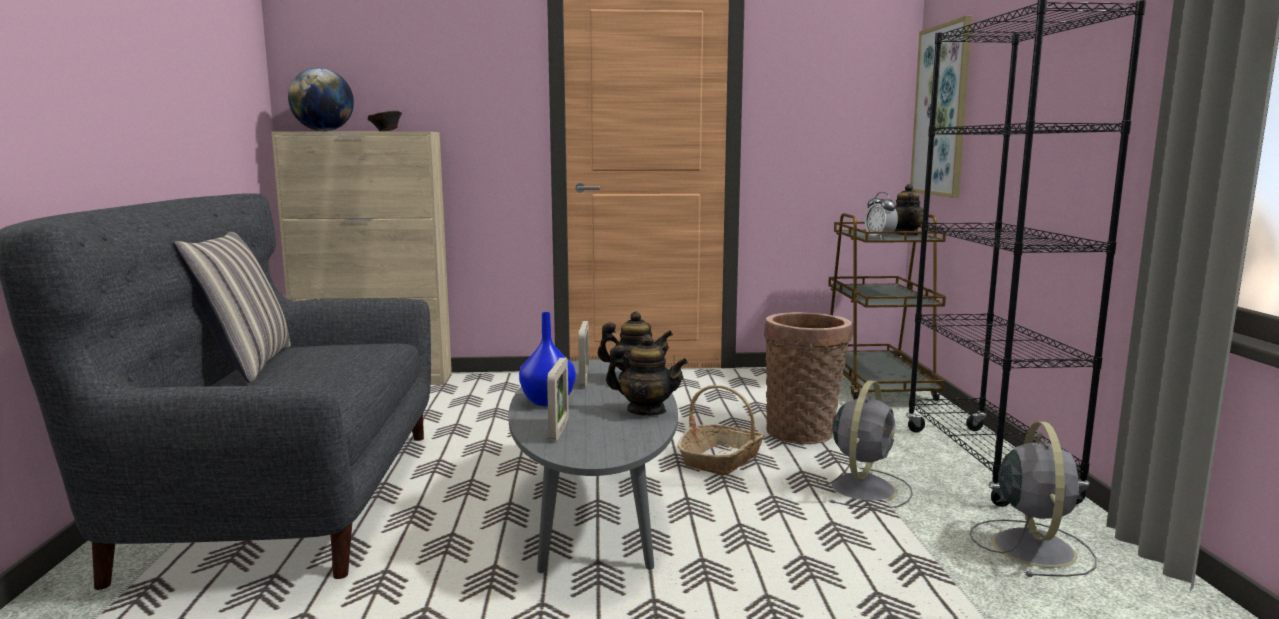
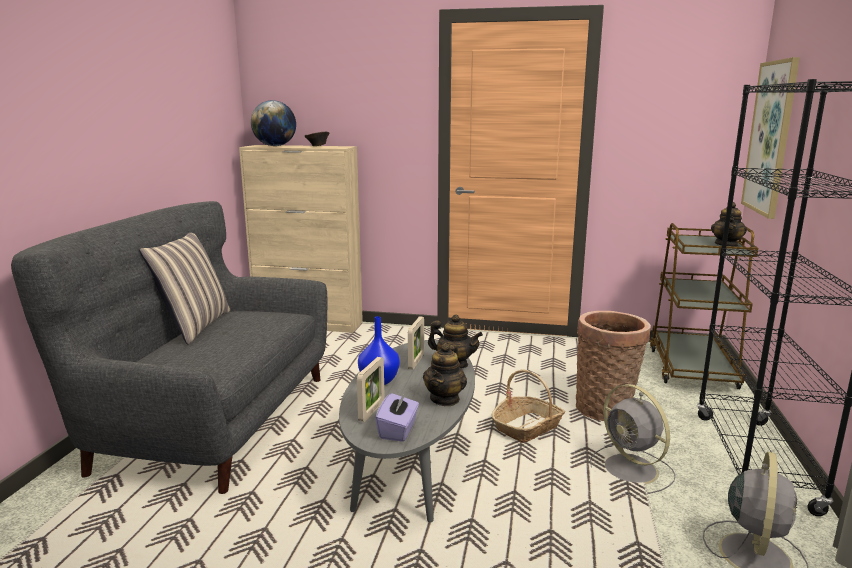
camera: 15 degrees right, 5 degrees up
(607, 445) = (398, 430): none -> purple tissue box
(646, 411) = (445, 399): teapot -> teapot turned 75 degrees clockwise
(863, 487) = (632, 470): grey fan -> grey fan turned 105 degrees clockwise
(879, 238) = (698, 249): alarm clock -> none

